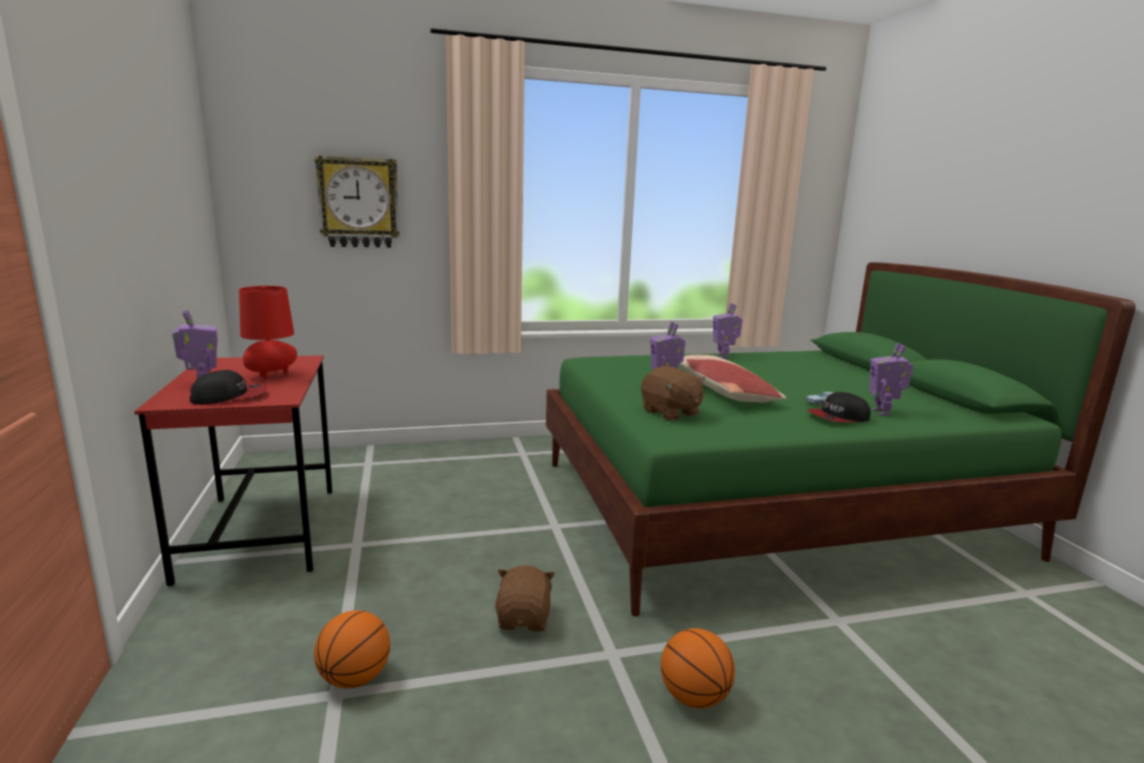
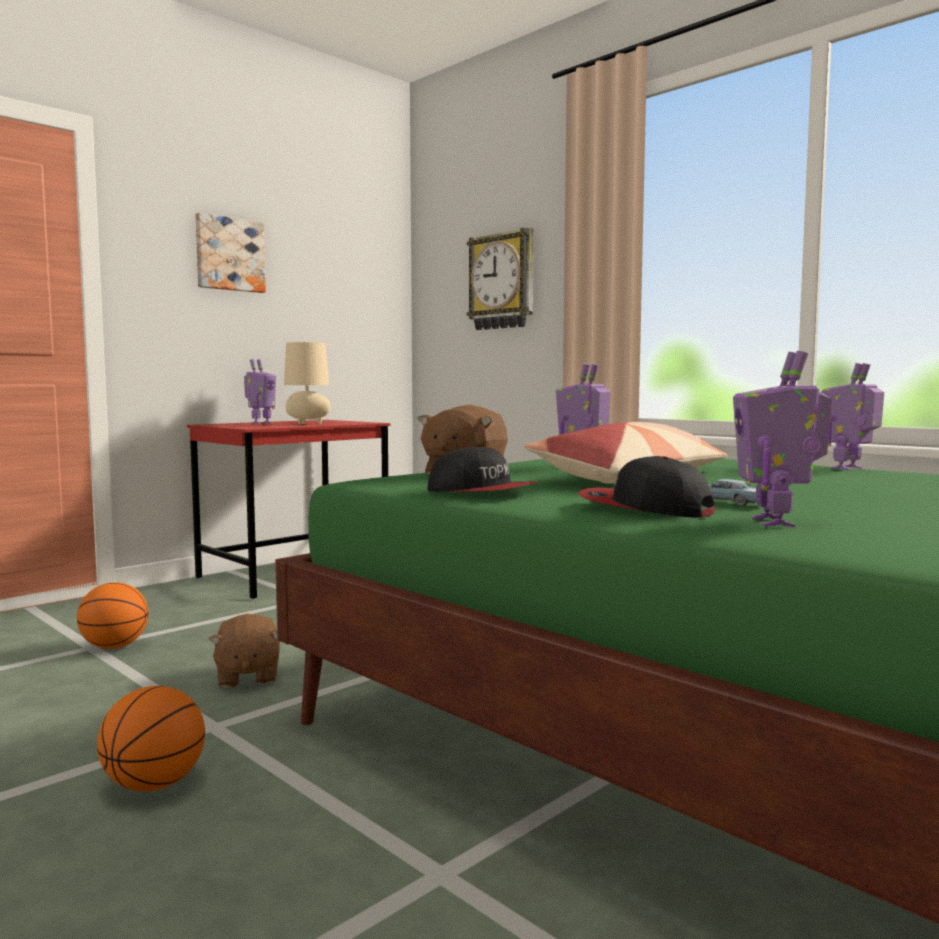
camera: 60 degrees right, 10 degrees down
(122, 175) = (229, 254): none -> picture
(230, 397) = (240, 425): cap -> cap (482, 492)
(271, 376) = (307, 424): red table lamp -> beige table lamp
(524, 619) = (247, 677): brown plush toy -> brown plush toy turned 105 degrees clockwise
(883, 412) = (776, 522): toy robot -> toy robot turned 60 degrees counterclockwise

